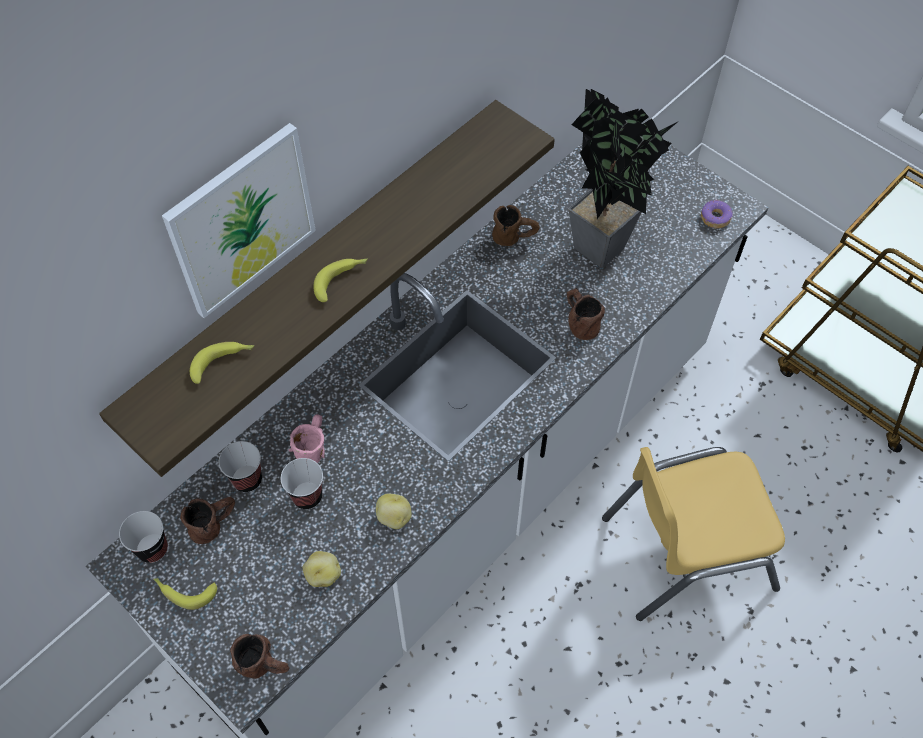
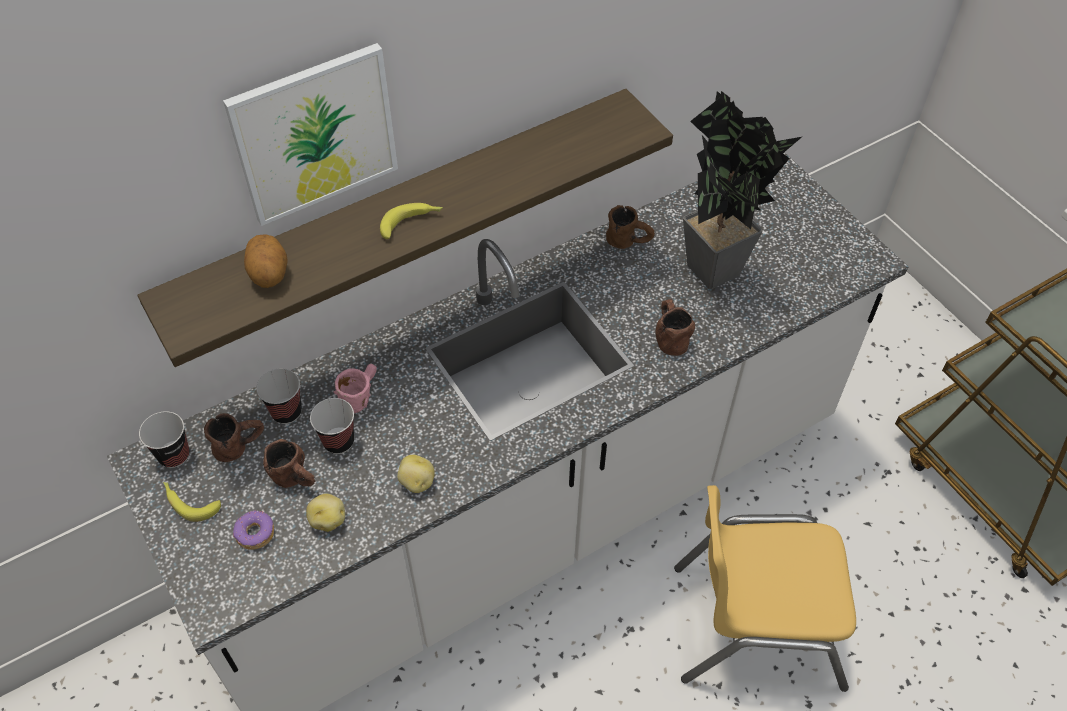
camera: 15 degrees right, 5 degrees down
(223, 362) = (270, 274): banana -> potato
(265, 666) = (241, 593): brown mug -> brown mug (296, 479)
(715, 218) = (846, 265): donut -> donut (255, 533)

